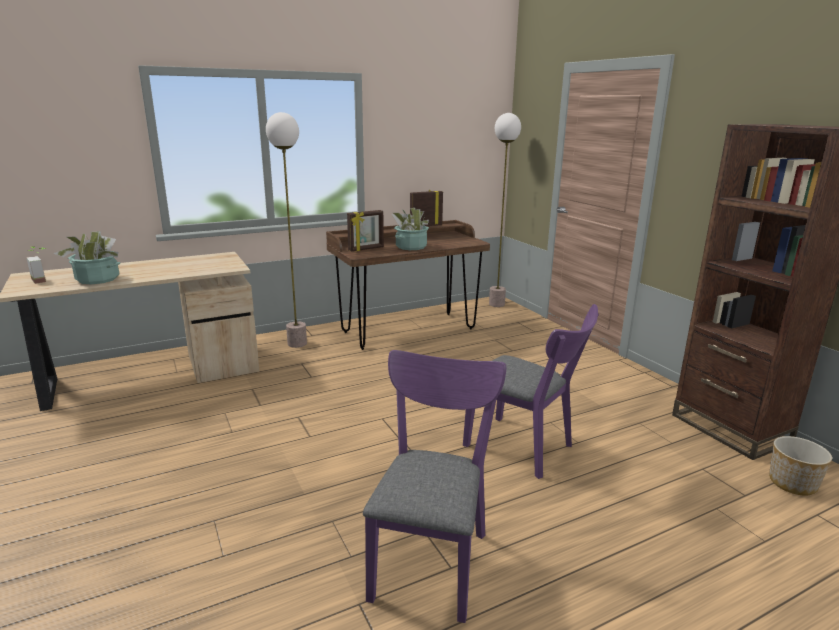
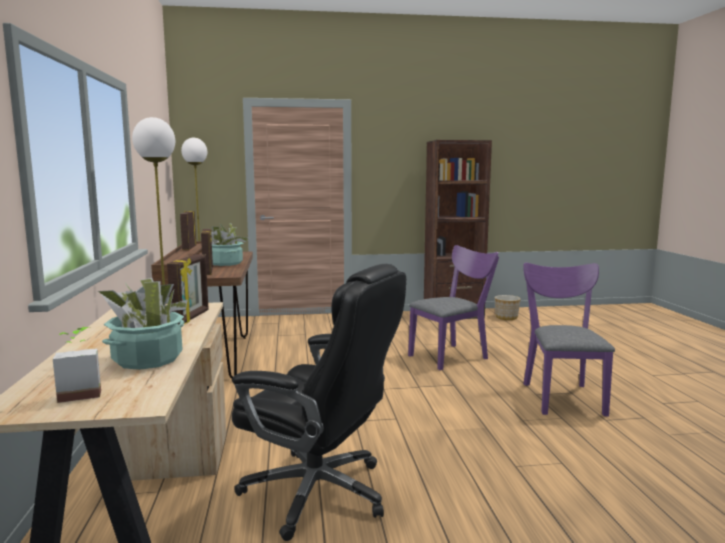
camera: 70 degrees left, 10 degrees down
(169, 424) = (319, 493): none -> black office chair
(198, 271) = (191, 318): none -> picture frame
(431, 556) = (561, 396): purple chair -> purple chair turned 60 degrees clockwise

